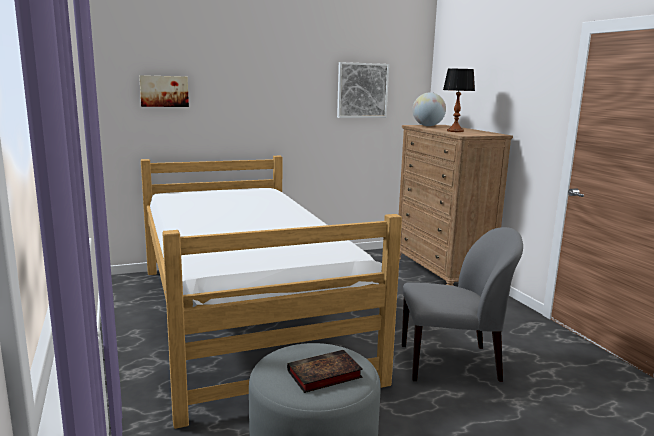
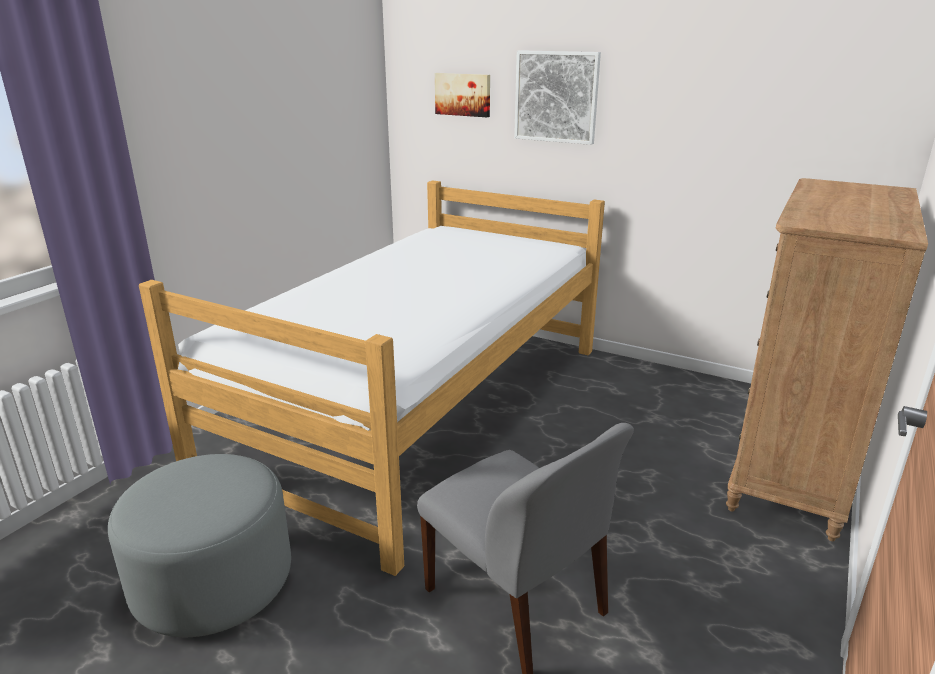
camera: 50 degrees right, 10 degrees up
(323, 375) = (180, 504): book -> none
(362, 90) = (769, 103): picture -> picture (556, 97)
(428, 126) = (844, 187): globe -> none
(455, 131) = (832, 209): table lamp -> none

